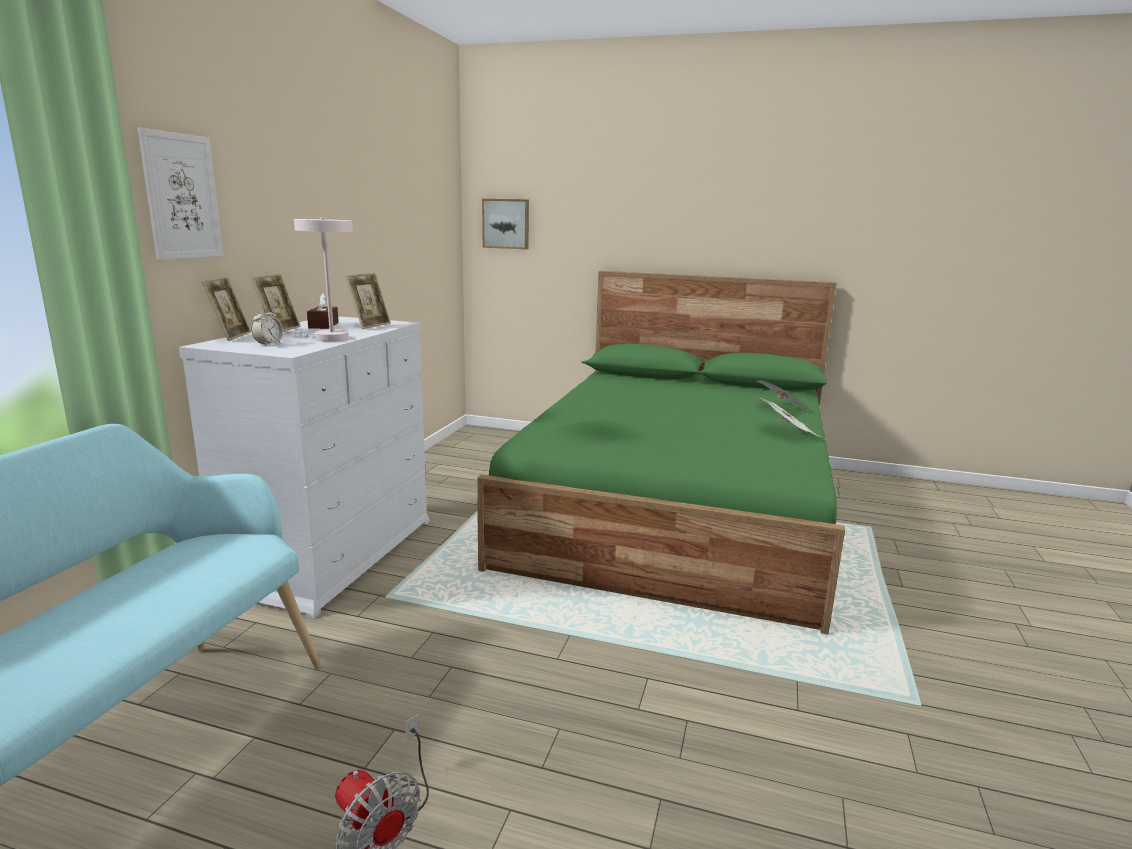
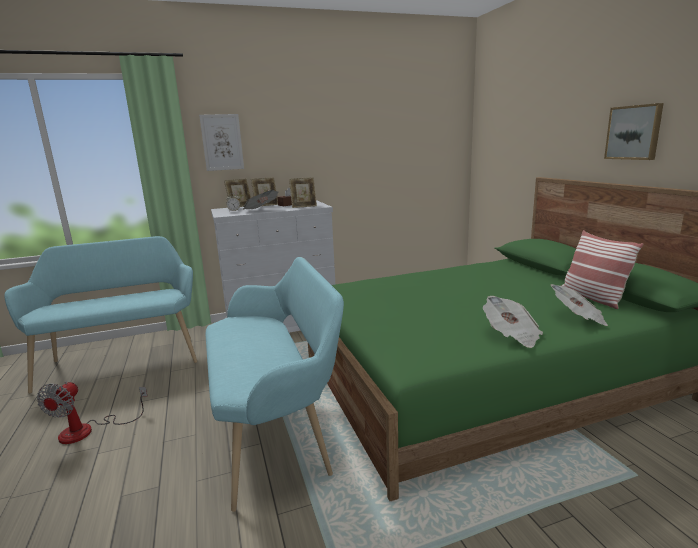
camera: 55 degrees right, 0 degrees up
(326, 338) = (261, 210): white table lamp -> newspaper
(506, 223) = (491, 141): picture -> picture (634, 132)
(620, 653) = (276, 425): none -> turquoise bench
(746, 391) = (592, 297): none -> pillow

